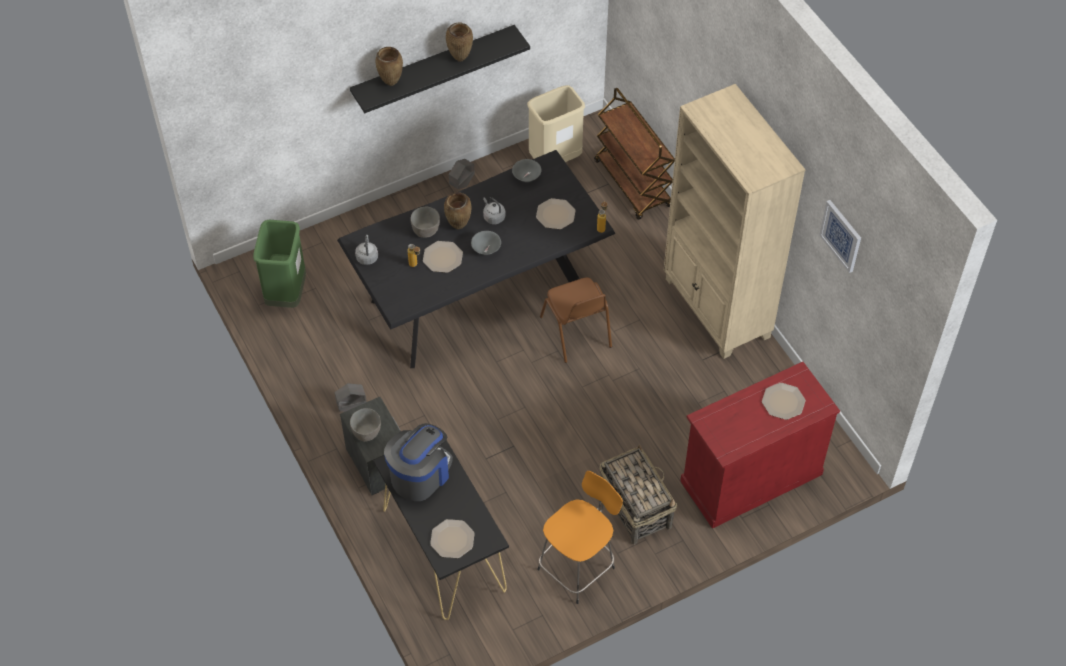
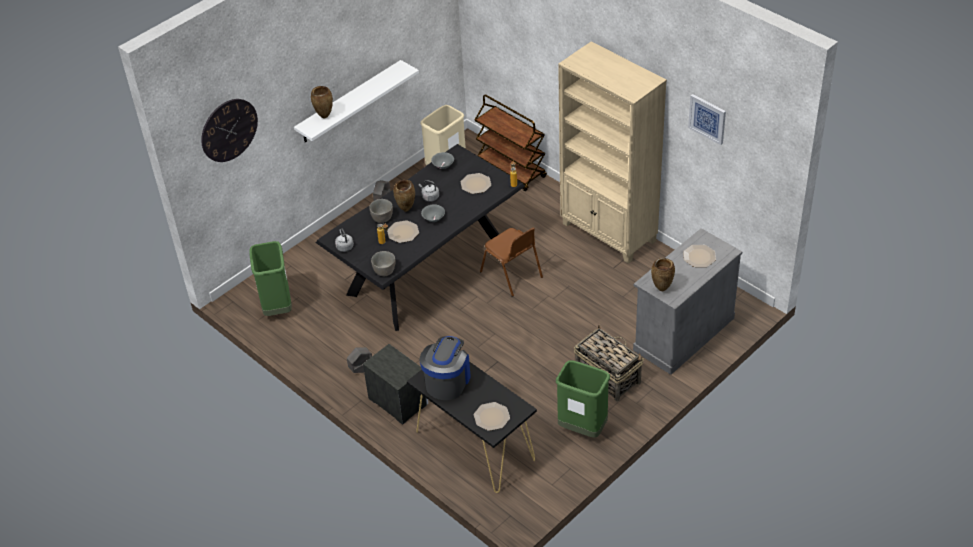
camera: 15 degrees left, 10 degrees down
(257, 83) = (229, 130): none -> wall clock
(367, 432) = (389, 370): grey bowl -> grey bowl (385, 271)
(433, 66) = (350, 102): black shelf -> white shelf
(460, 58) = (370, 89): brown vase -> brown vase (662, 288)
(578, 567) = (582, 428): orange stool -> green trash can
(751, 477) = (683, 334): red cabinet -> grey cabinet

